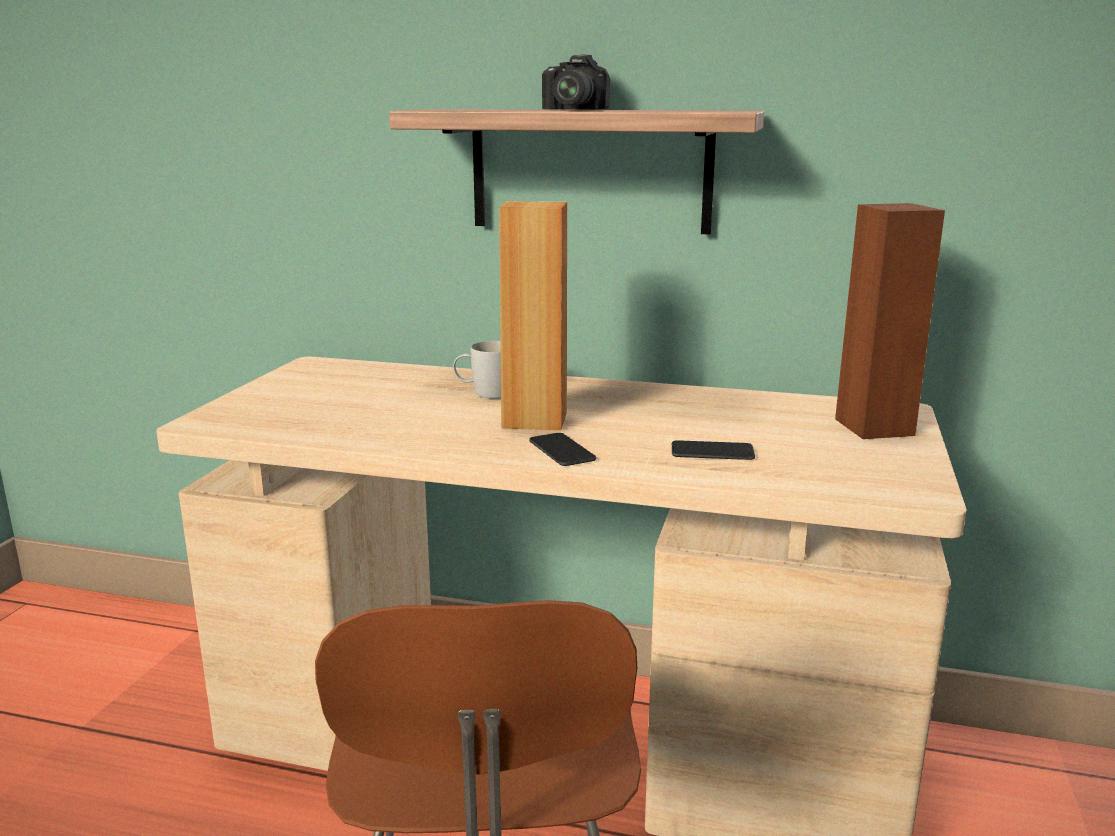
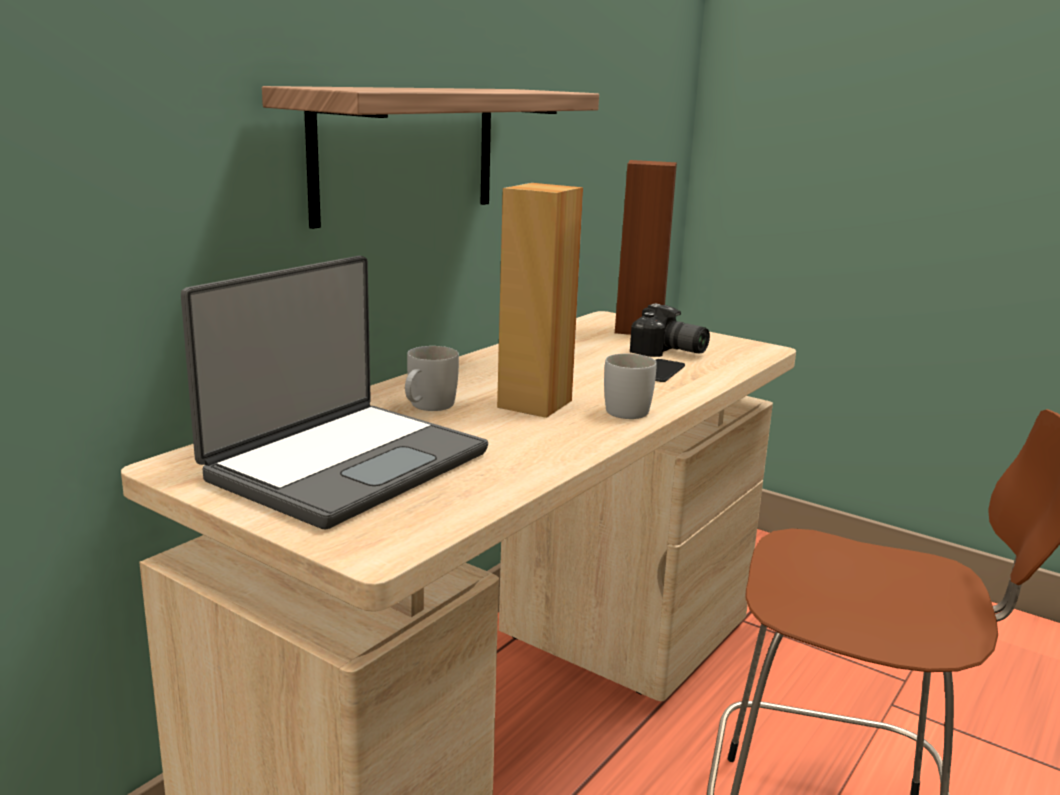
camera: 70 degrees left, 0 degrees up
(342, 393) = (345, 464): none -> laptop
(561, 451) = (625, 408): phone -> white mug
(568, 109) = (445, 88): camera -> camera (668, 352)

